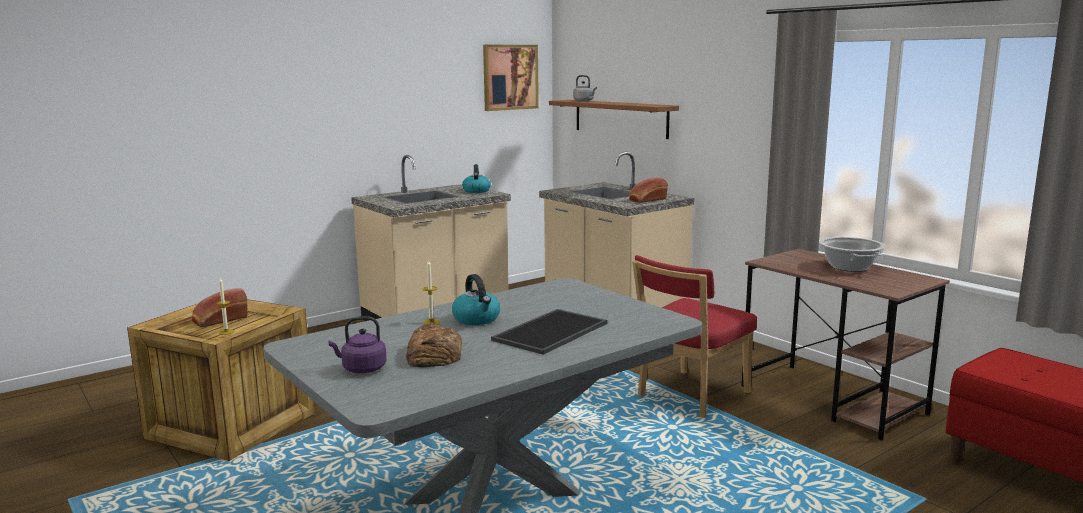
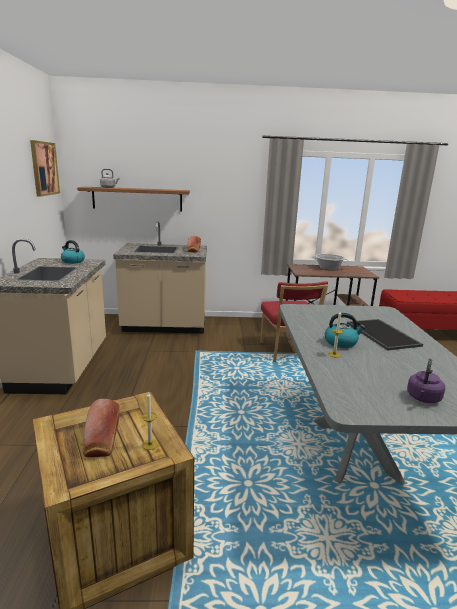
camera: 55 degrees left, 5 degrees up
(433, 355) = (405, 371): bread -> none

